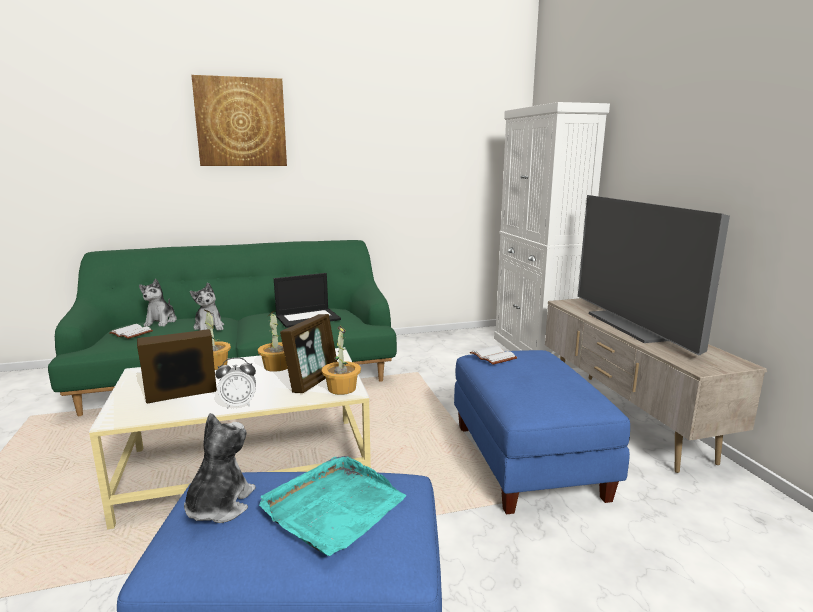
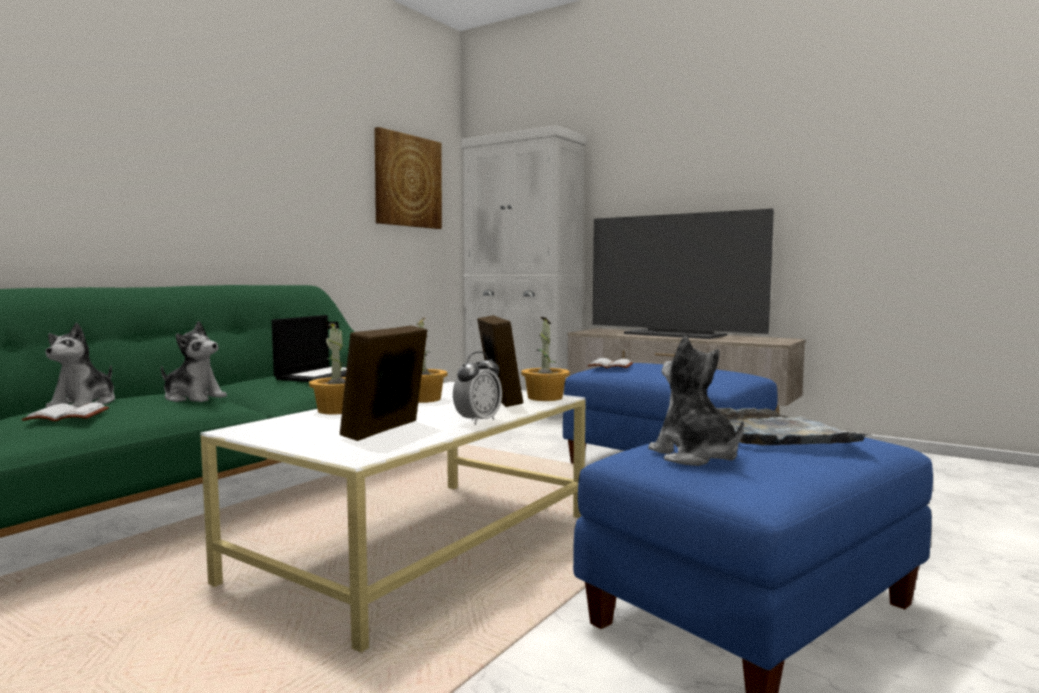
camera: 40 degrees left, 10 degrees down
(161, 321) = (84, 403): plush toy -> plush toy turned 45 degrees clockwise
(241, 122) = (148, 100): picture -> picture (407, 181)
(333, 507) = (776, 433): turquoise tray -> grey tray

